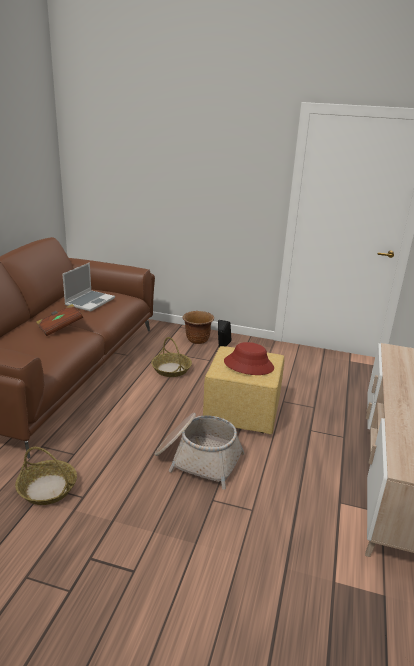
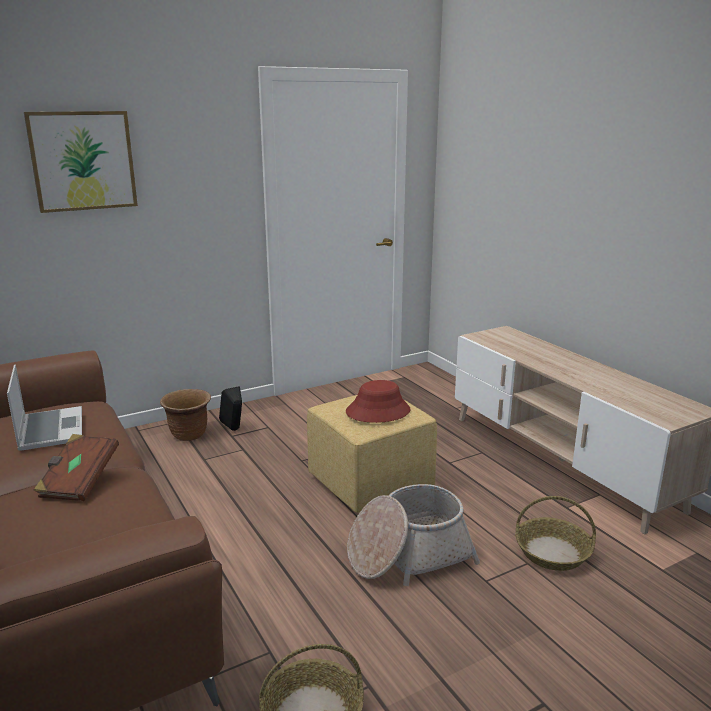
camera: 45 degrees left, 5 degrees down
(171, 369) = (215, 482): basket -> basket (552, 552)
(176, 157) = (83, 161): none -> picture

